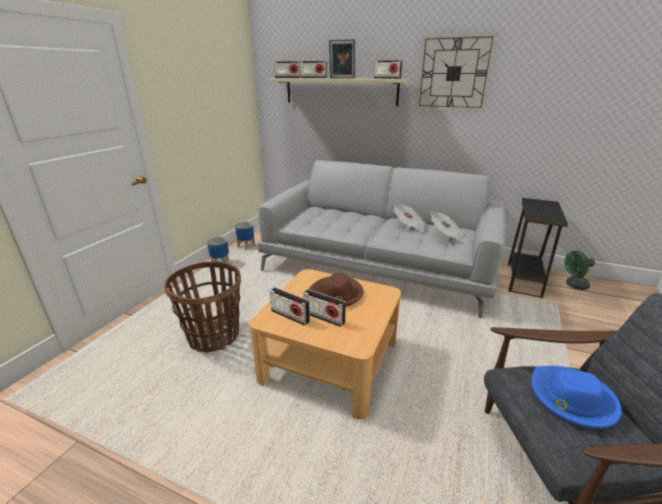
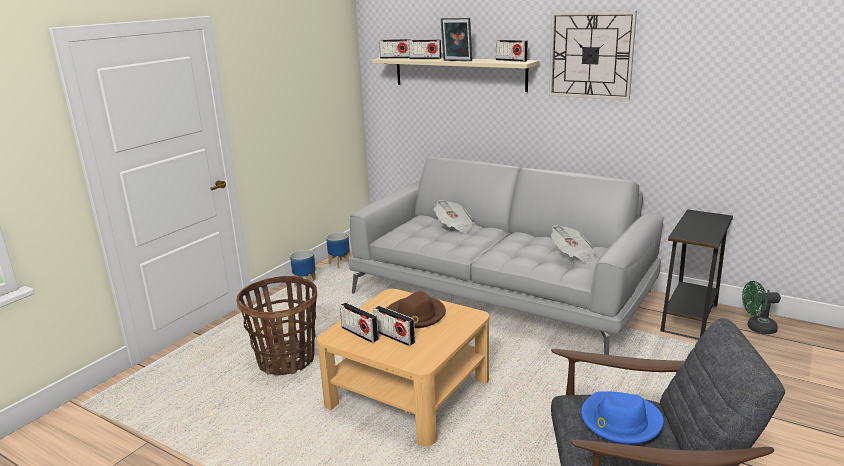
camera: 10 degrees right, 5 degrees down
(409, 226) = (532, 243): newspaper -> newspaper (454, 226)

